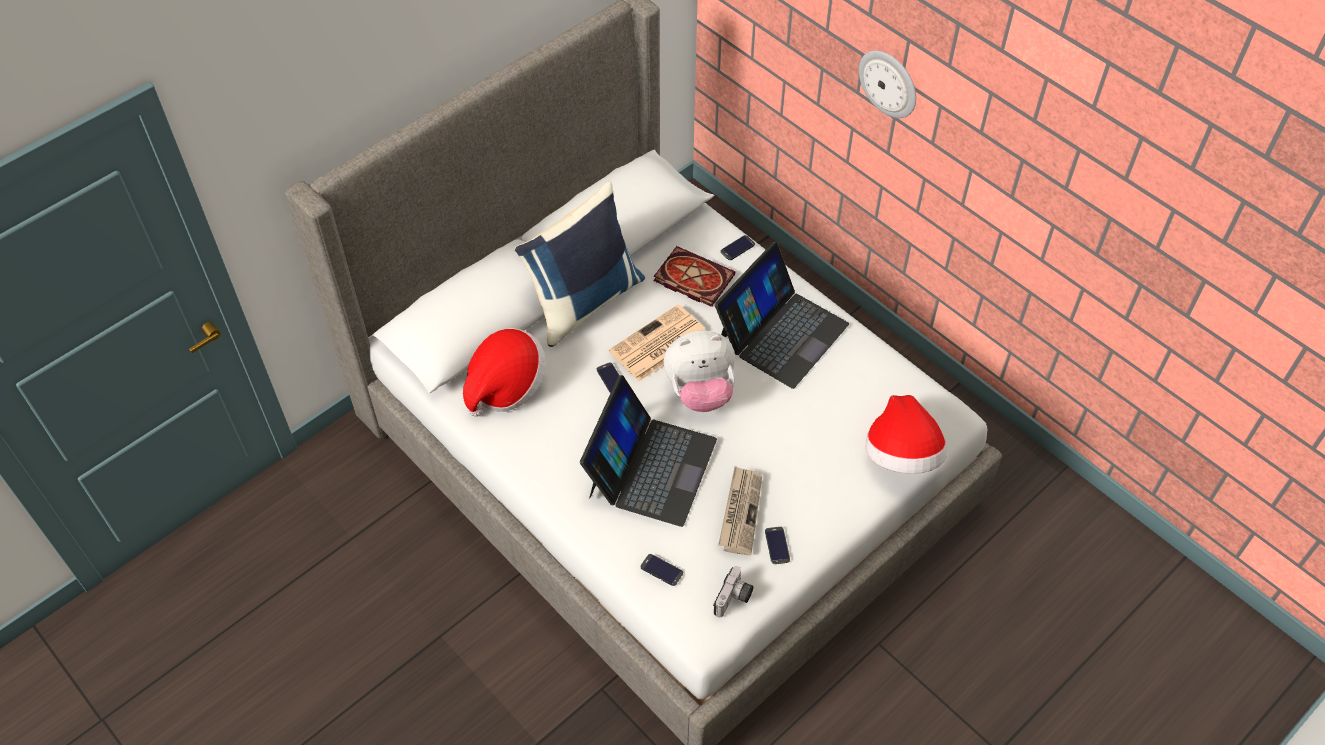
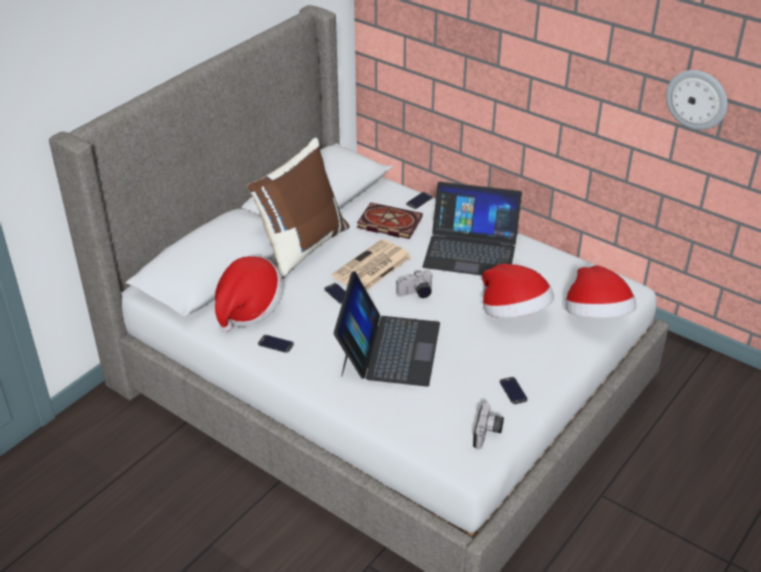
camera: 10 degrees left, 15 degrees down
(584, 301) = (302, 246): blue pillow -> brown pillow
(661, 570) = (418, 420): phone -> phone (275, 344)
(700, 392) = (416, 294): plush toy -> camera
(740, 512) = (474, 370): newspaper -> none
(781, 332) = (471, 249): laptop -> laptop turned 75 degrees clockwise
(807, 436) = (514, 313): none -> hat
(889, 83) = (525, 46): wall clock -> wall clock (697, 99)

